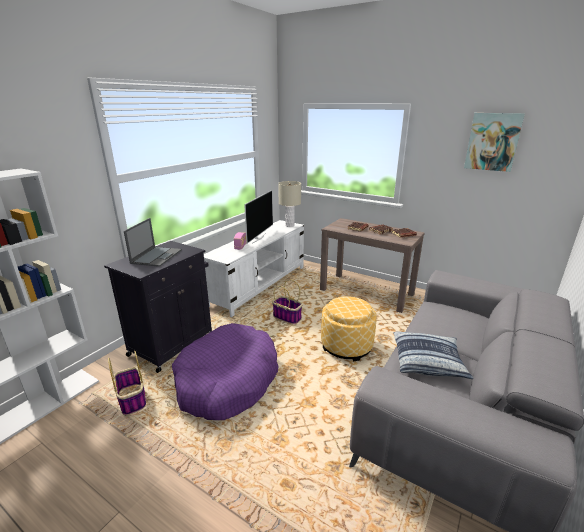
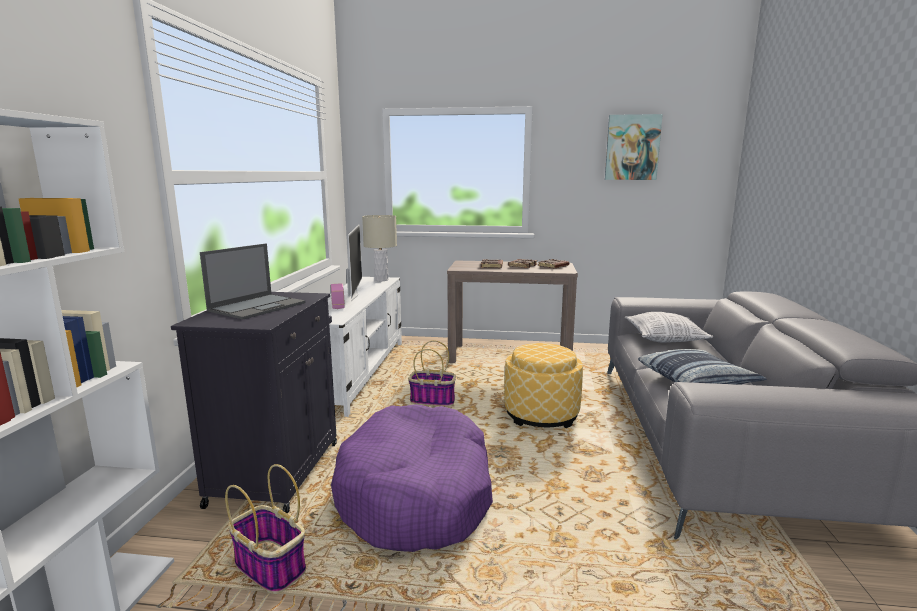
camera: 25 degrees left, 10 degrees down
(157, 256) = (258, 306): laptop -> laptop turned 45 degrees clockwise
(451, 314) = (665, 338): none -> pillow

